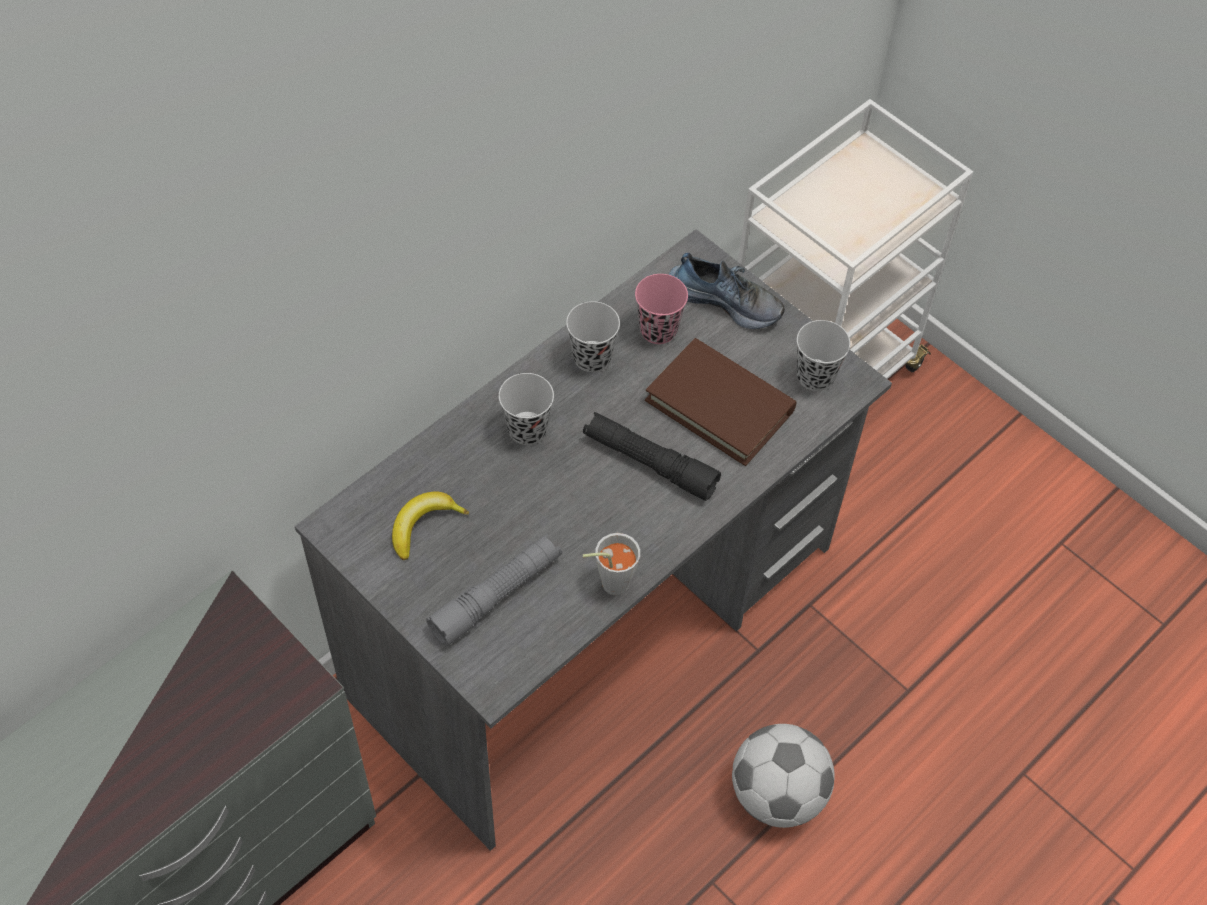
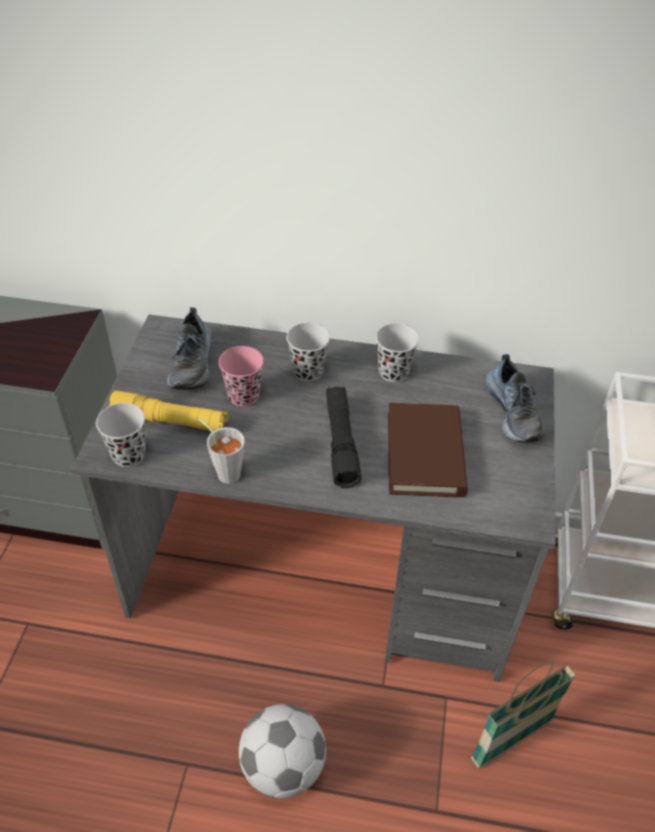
camera: 55 degrees right, 10 degrees down
(423, 526) = (193, 364): banana -> shoe
(496, 595) = (170, 421): grey flashlight -> yellow flashlight
(658, 330) = (451, 391): pink cup -> pink cup (243, 396)
(815, 376) = (508, 494): black cup -> black cup (128, 455)
(888, 582) = (511, 740): none -> basket

